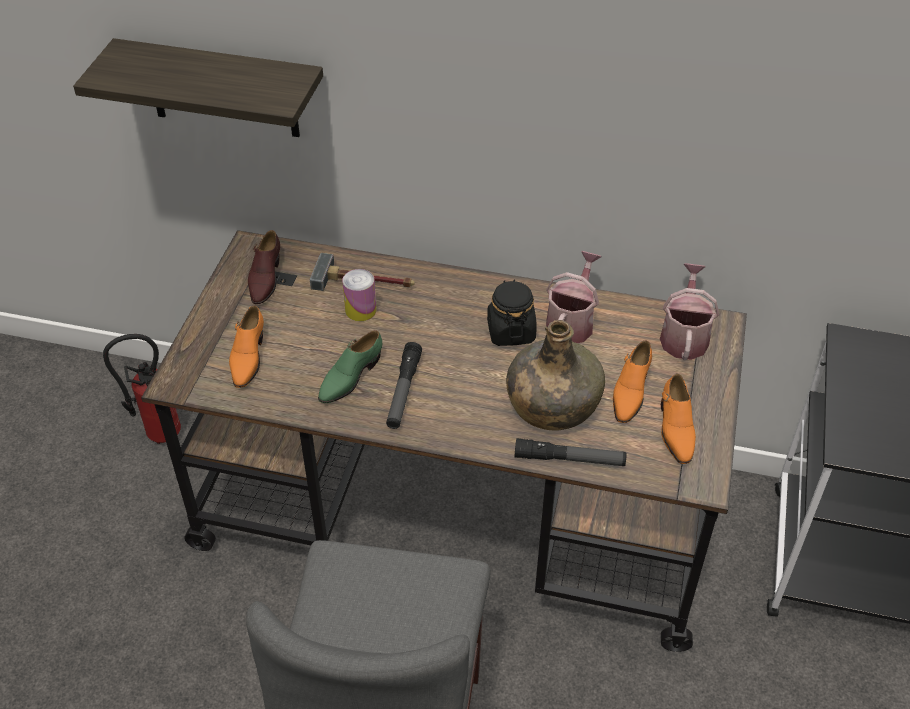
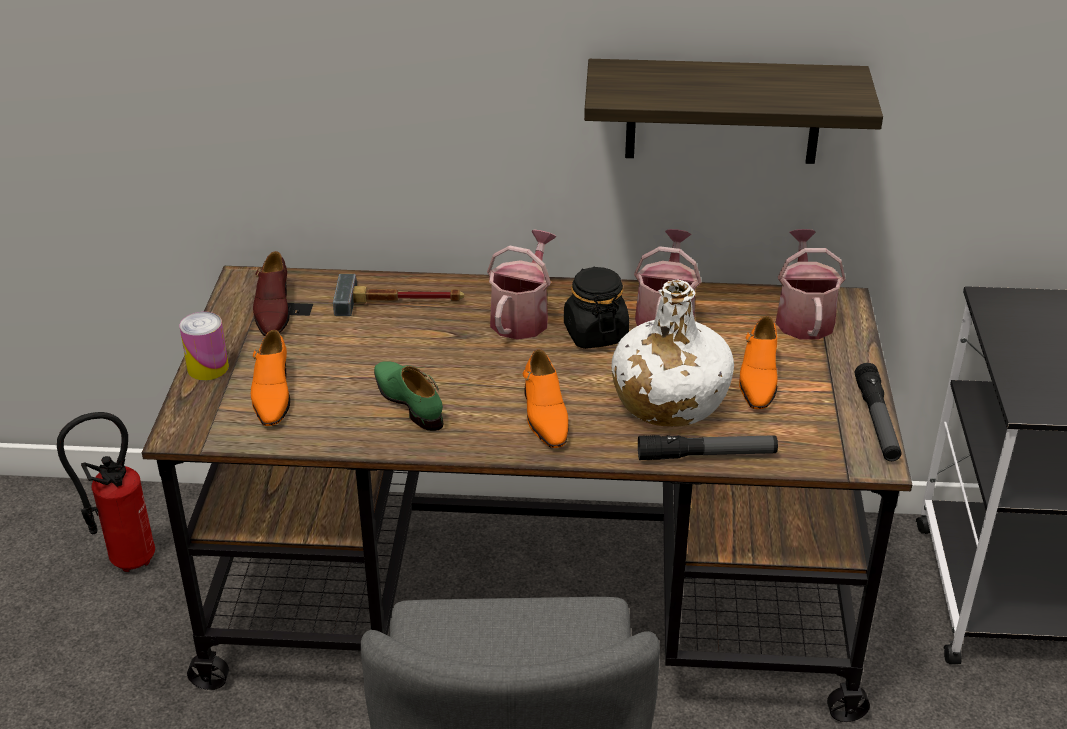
camera: 10 degrees left, 10 degrees down
(222, 89) = (206, 74): shelf -> shelf (723, 111)
(350, 377) = (409, 401): green shoe -> green shoe turned 120 degrees clockwise
(360, 310) = (403, 331): can -> can (208, 368)
(403, 391) = (481, 408): flashlight -> flashlight (877, 421)
(457, 307) = (522, 316): none -> watering can
(552, 405) = (668, 402): green bottle -> white bottle
(675, 429) = (823, 411): orange shoe -> orange shoe (544, 416)

